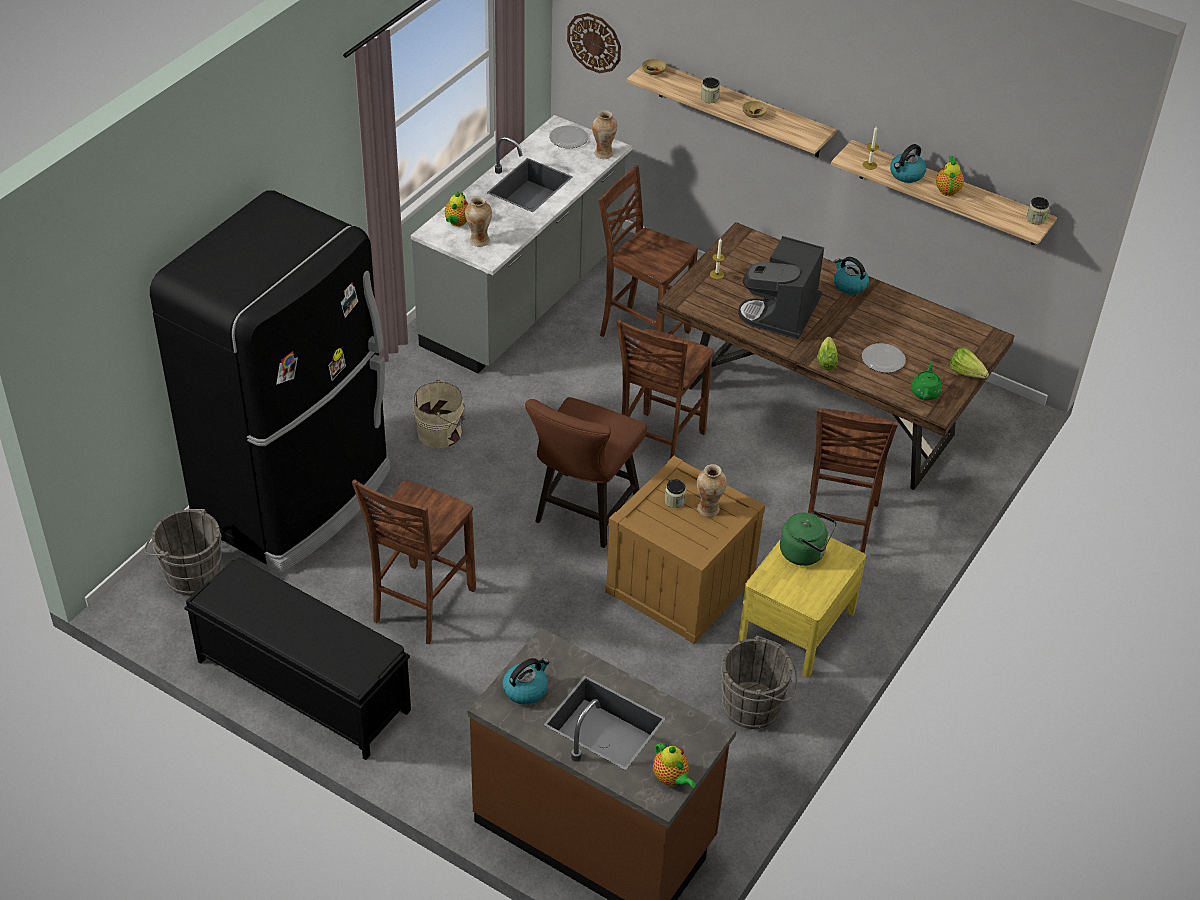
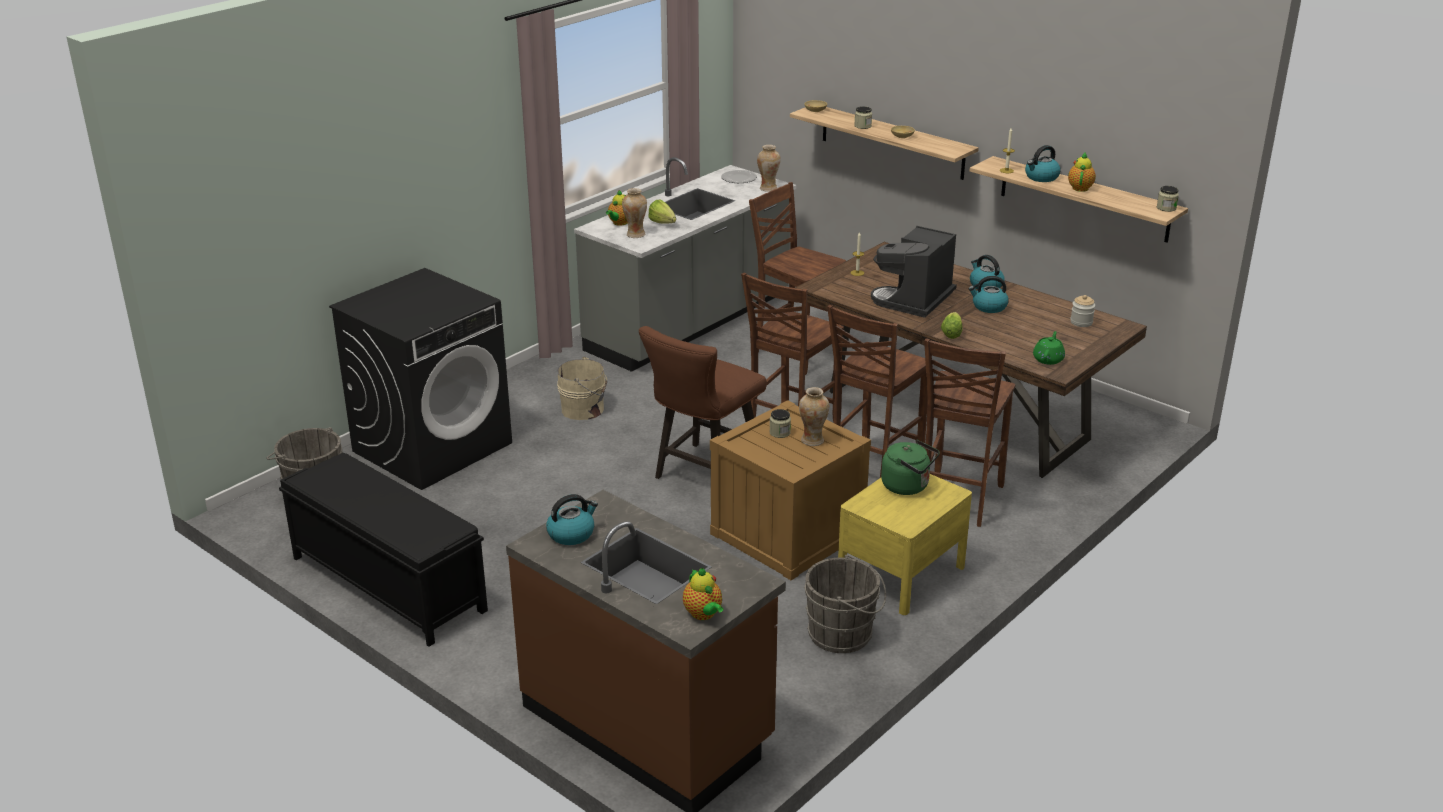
camera: 10 degrees right, 15 degrees down
(297, 498) = (433, 446): black fridge -> black washing machine
(420, 606) = (524, 532): brown chair -> brown chair (872, 468)
(594, 42) = (767, 96): wall clock -> none
(857, 318) = (989, 307): none -> kettle
(883, 359) = (1009, 335): plate -> none
(950, 335) = (1081, 322): none -> jar
(968, 375) = (1095, 350): lettuce -> lettuce (664, 224)

